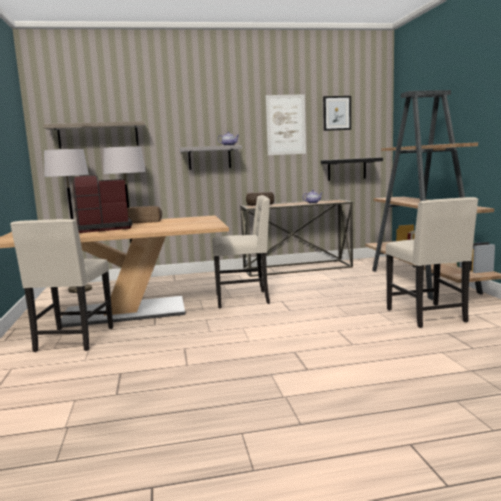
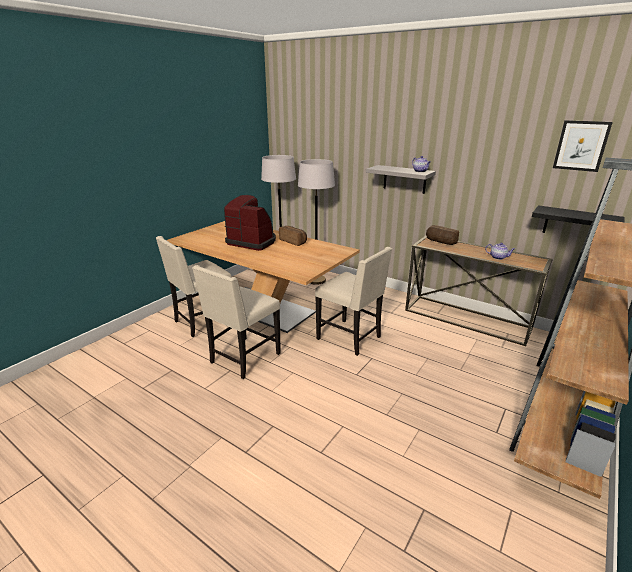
camera: 45 degrees right, 15 degrees up
(98, 135) = (314, 143): shelf -> none
(286, 125) = (499, 154): picture -> none
(428, 316) = (454, 471): beige chair -> beige chair (244, 358)

